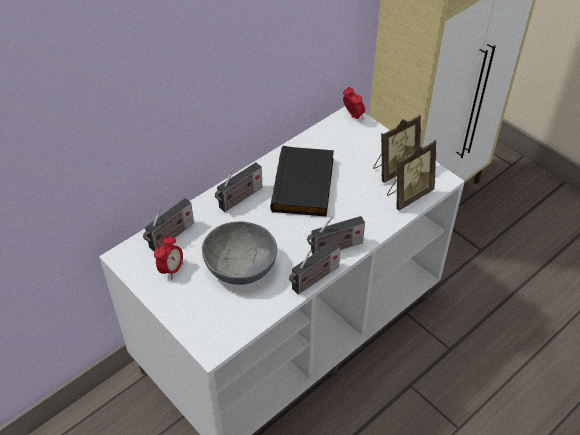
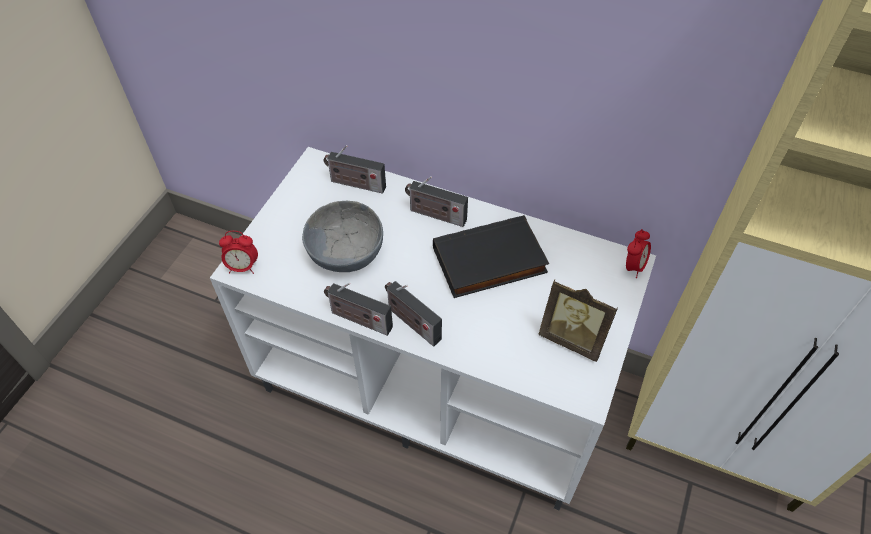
camera: 65 degrees right, 5 degrees up
(171, 269) = (316, 201): alarm clock -> alarm clock (243, 267)
(408, 195) = (537, 368): picture frame -> none

